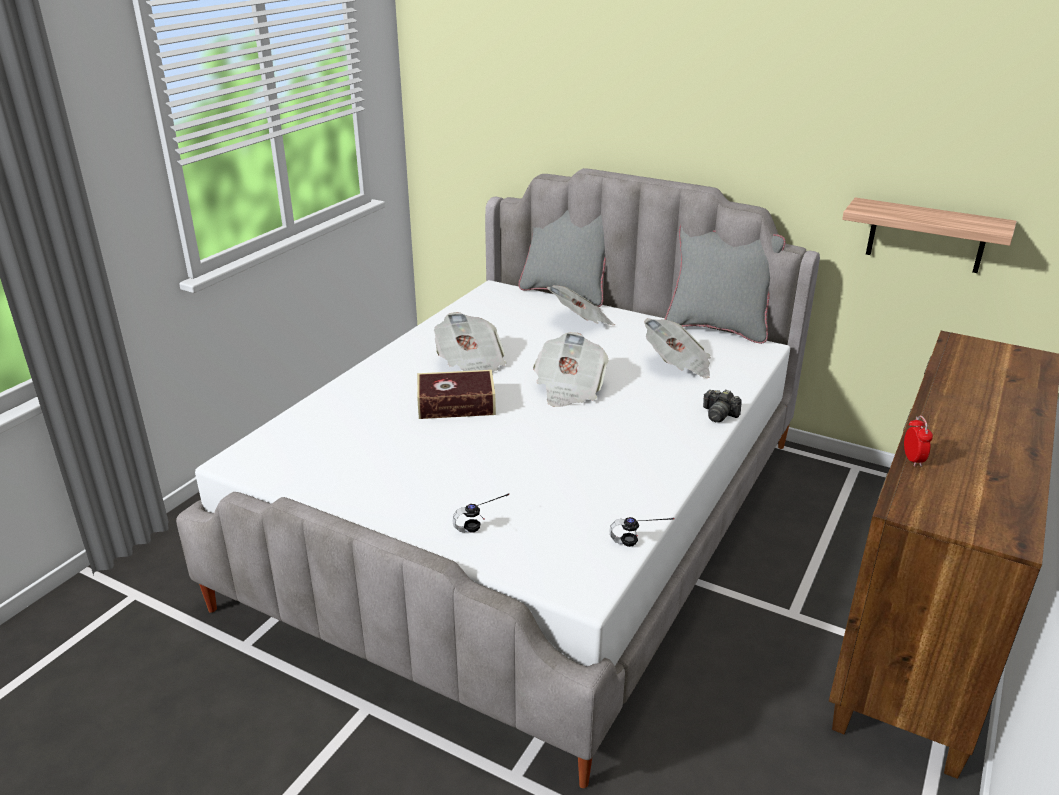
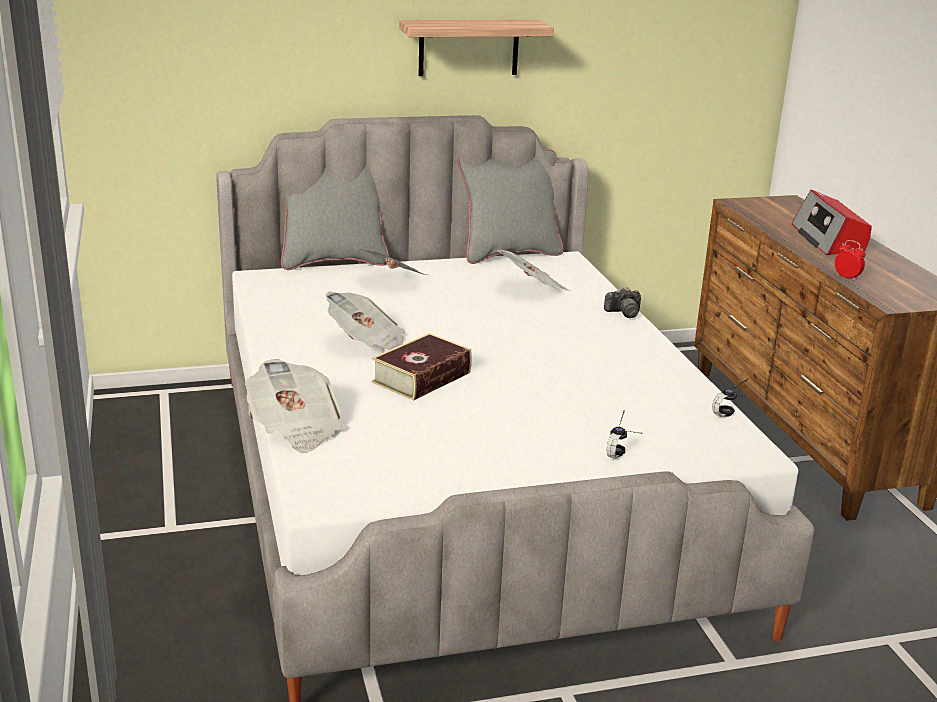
camera: 45 degrees left, 5 degrees down
(569, 389) = (487, 333): newspaper -> newspaper (295, 429)
(926, 236) = (659, 126): shelf -> shelf (468, 47)
(987, 413) = (828, 239): none -> radio

